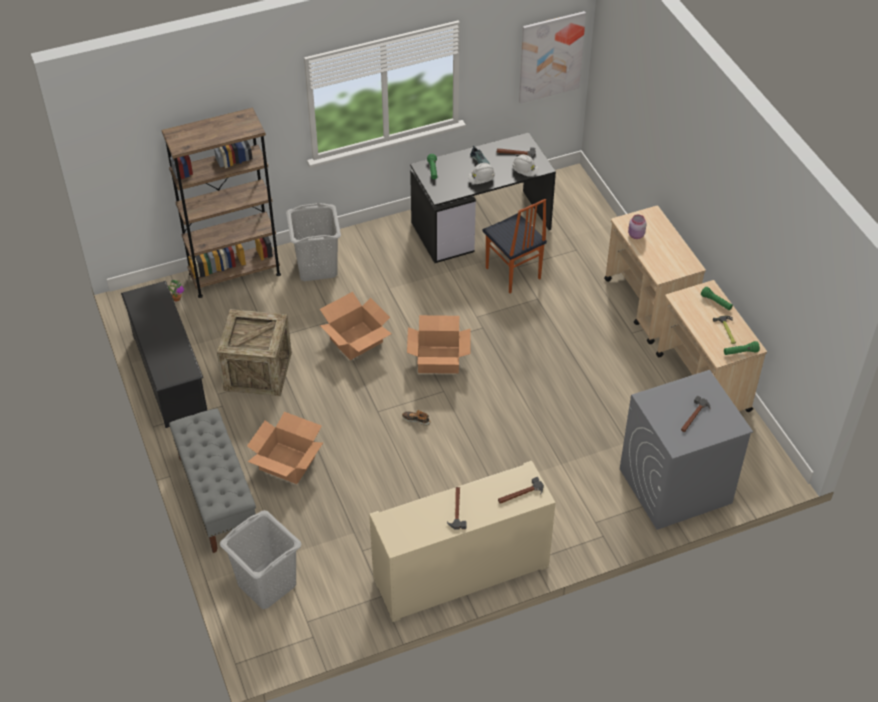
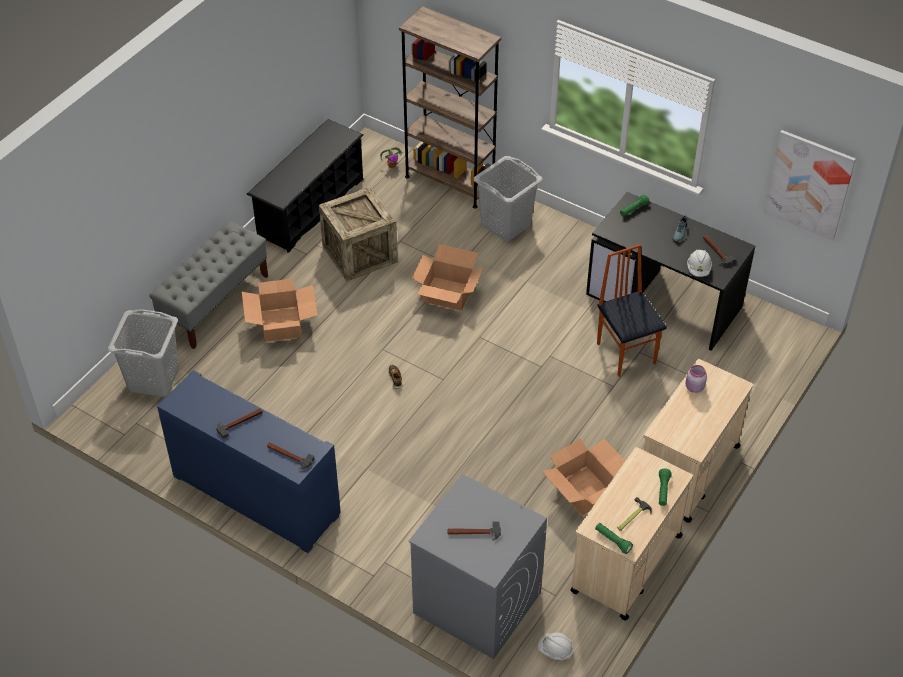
camera: 55 degrees right, 0 degrees up
(438, 359) = (476, 356): cardboard box -> cardboard box (585, 490)
(461, 573) = (256, 495): beige cabinet -> blue cabinet
(481, 180) = (656, 246): white hard hat -> white hard hat (555, 650)
(512, 274) = (626, 353): chair -> chair turned 135 degrees clockwise

